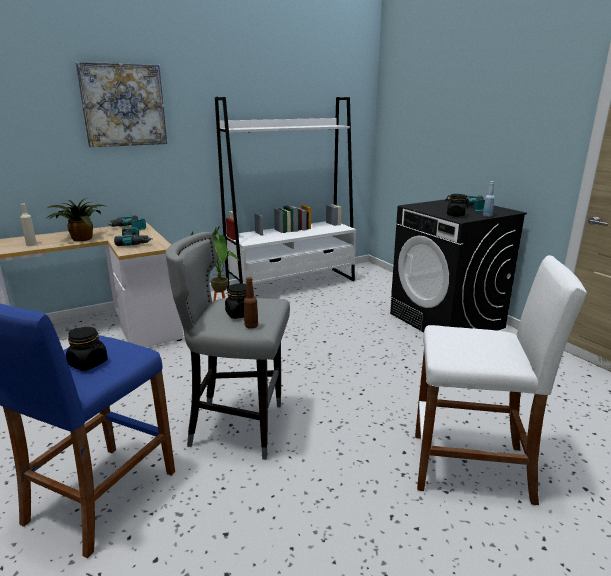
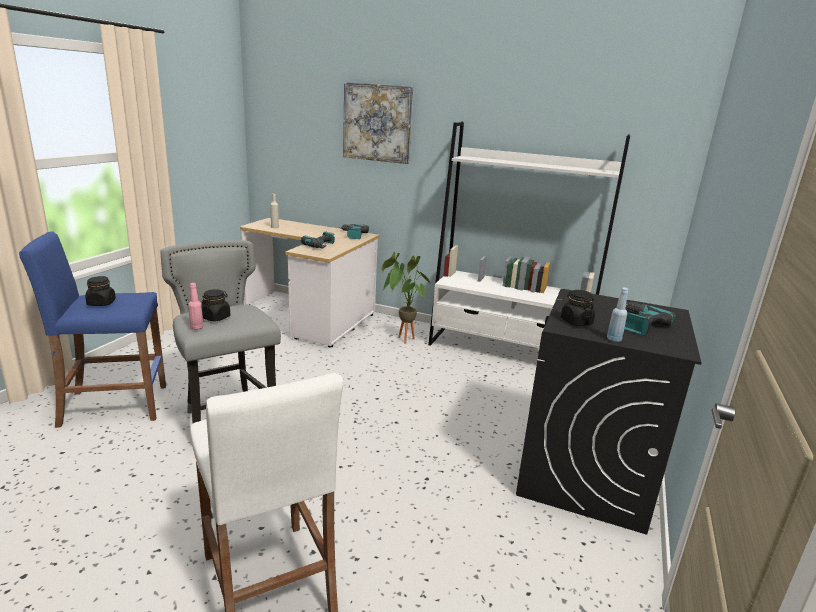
camera: 50 degrees right, 0 degrees up
(80, 239) = (306, 232): potted plant -> none
(251, 326) = (197, 327): brown bottle -> pink bottle

